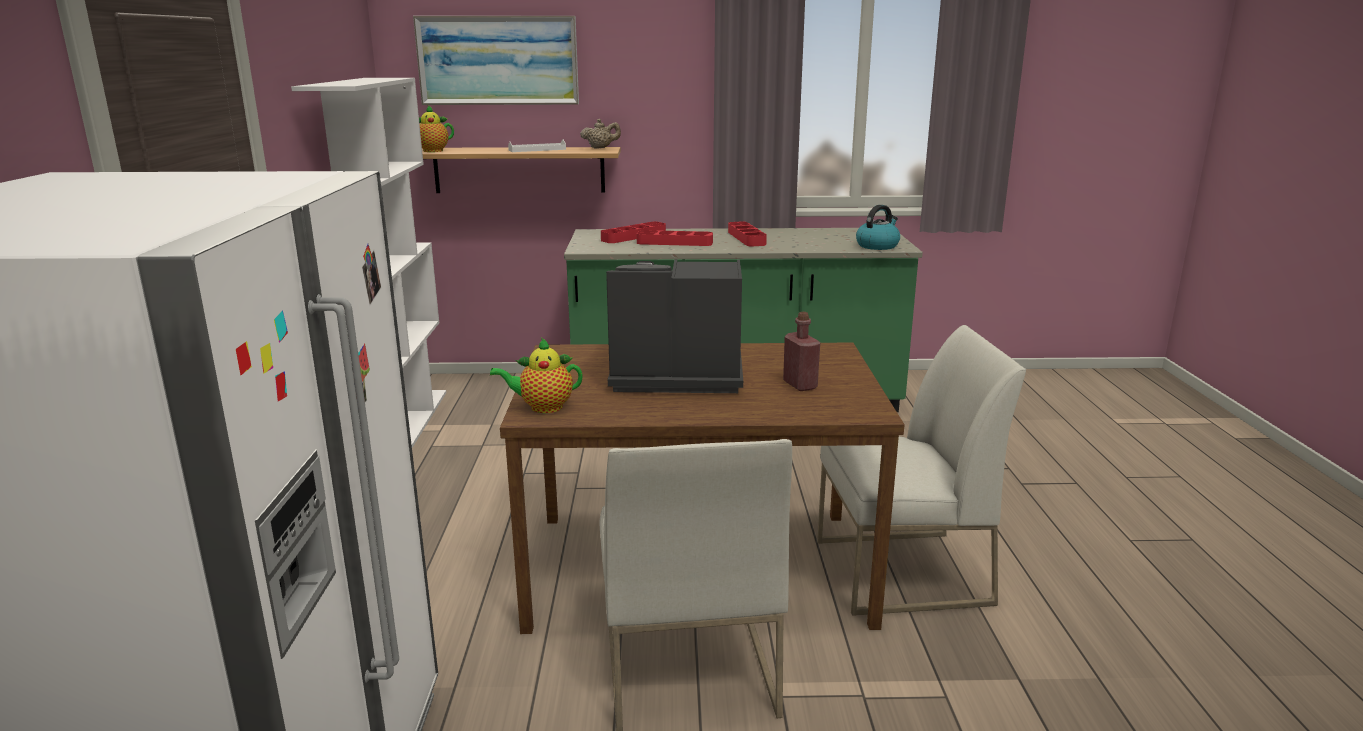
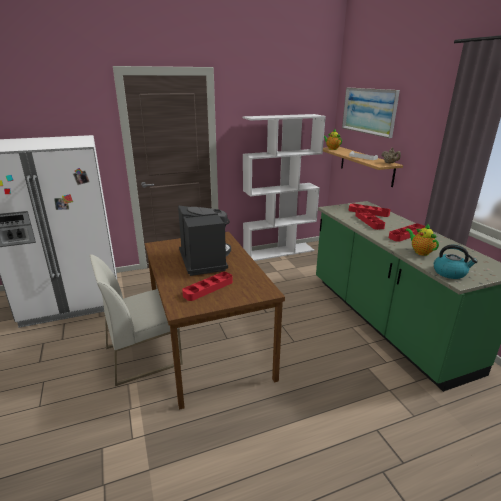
camera: 70 degrees right, 5 degrees up
(542, 407) = (163, 245): teapot -> teapot (420, 252)
(800, 385) = (208, 288): red bottle -> red tray
(900, 572) = (232, 412): white chair -> none

